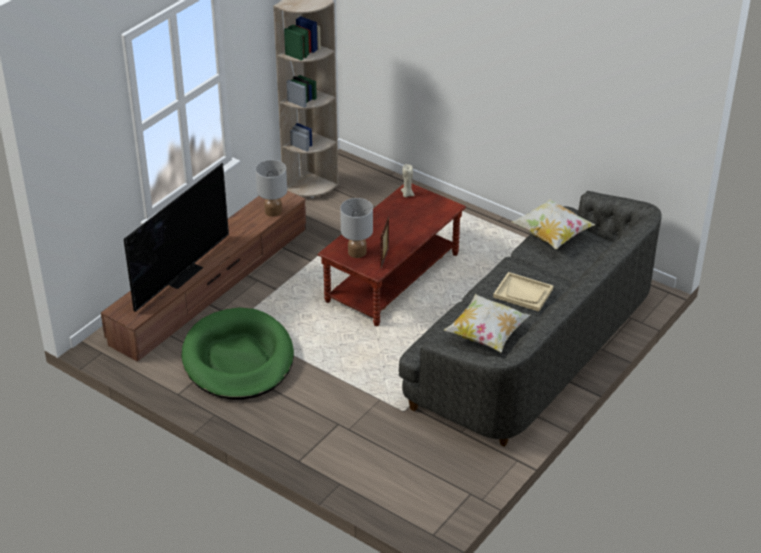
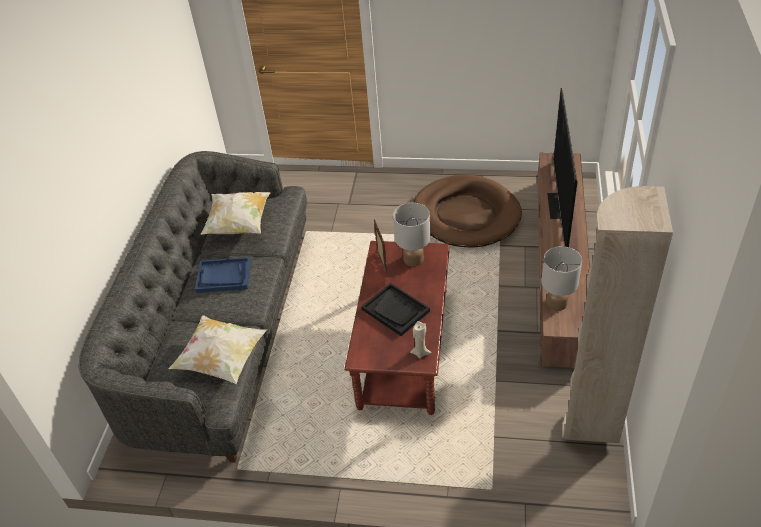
camera: 155 degrees right, 5 degrees up
(238, 359) = (466, 215): green dog bed -> brown dog bed
(402, 224) = (396, 310): none -> black tray
(523, 293) = (223, 276): beige tray -> blue tray

